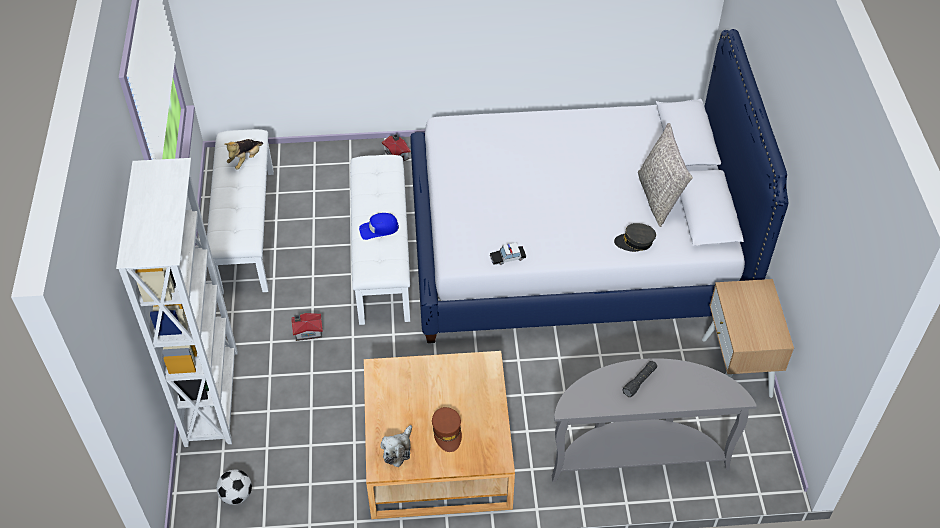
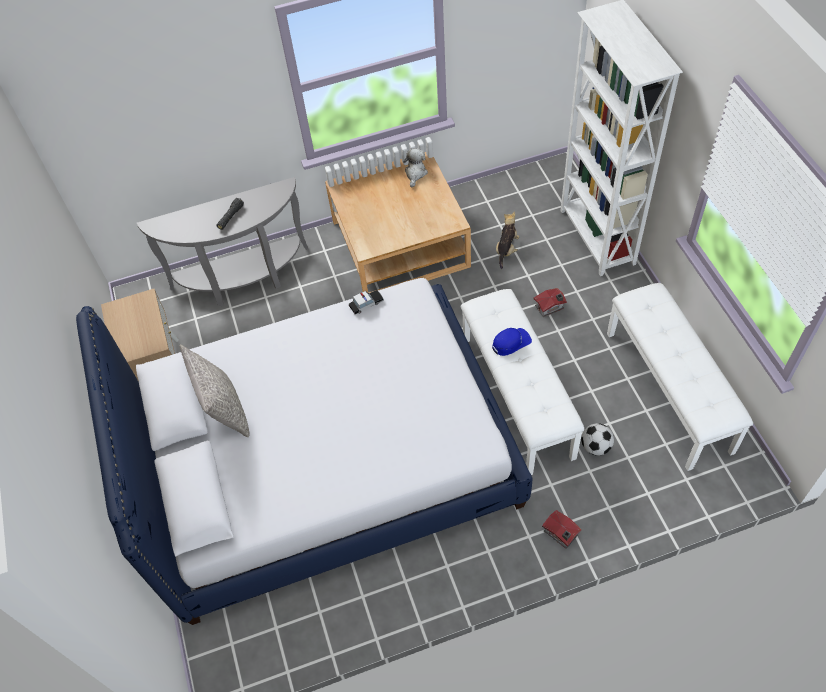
camera: 170 degrees right, 5 degrees up
(236, 495) = (536, 182): football -> football (595, 446)
(246, 159) = (693, 387): plush toy -> plush toy (506, 249)
(447, 432) = (382, 193): brown cap -> none
(635, 242) = (246, 350): grey cap -> none

